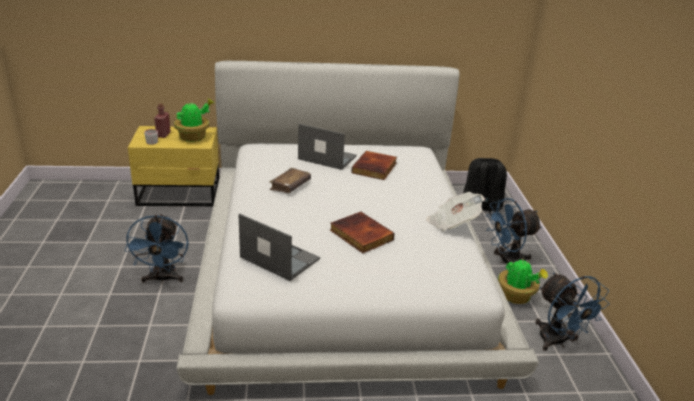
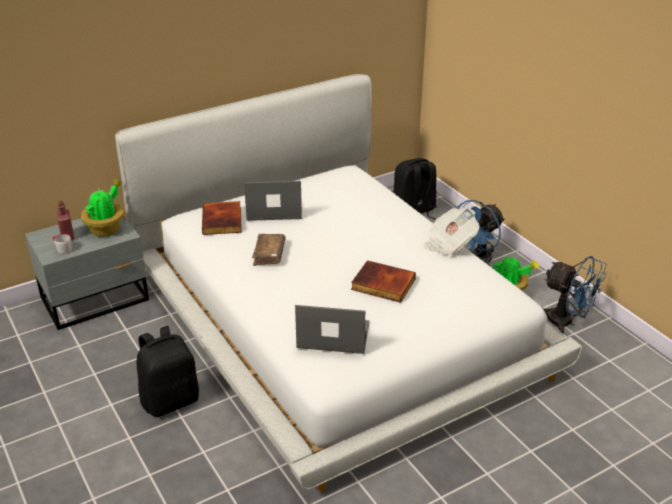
camera: 25 degrees left, 5 degrees up
(163, 279) = (170, 400): blue fan -> black backpack
(180, 195) = (97, 299): yellow nightstand -> grey nightstand
(375, 168) = (331, 206): book -> book (223, 221)

